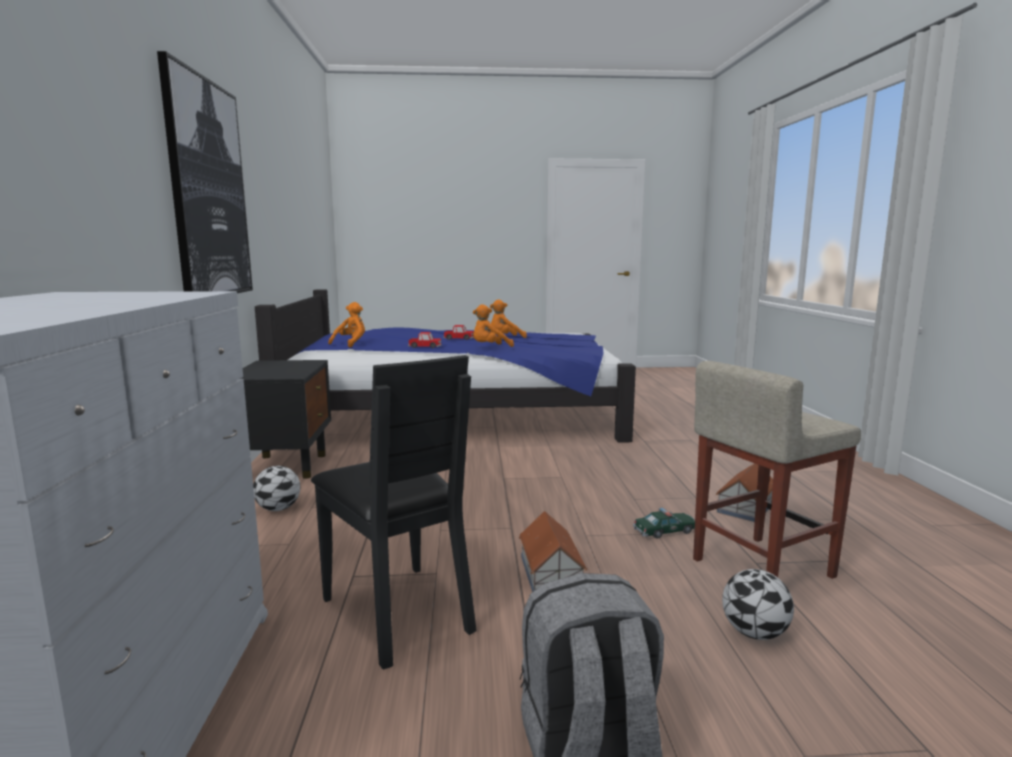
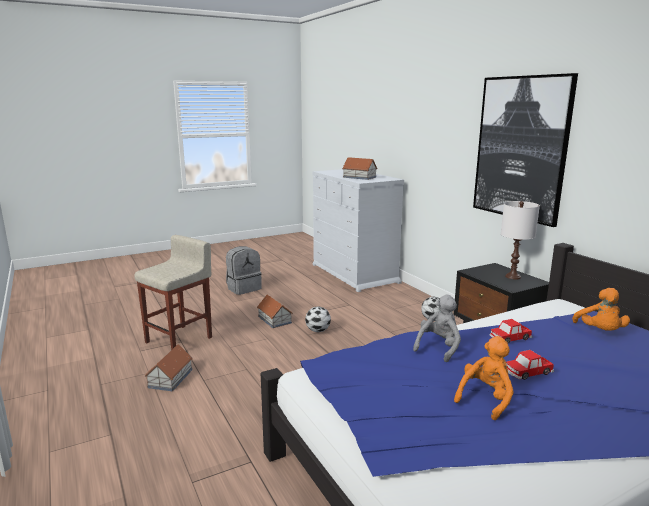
camera: 155 degrees right, 5 degrees up
(105, 299) = (359, 177): none -> toy house
(269, 367) = (512, 276): none -> white table lamp
(398, 612) = (318, 299): black chair -> none
(489, 347) = (439, 347): orange plush toy -> grey plush toy
(665, 531) = (225, 349): toy car -> none
(754, 633) = (193, 316): football -> football (318, 331)

